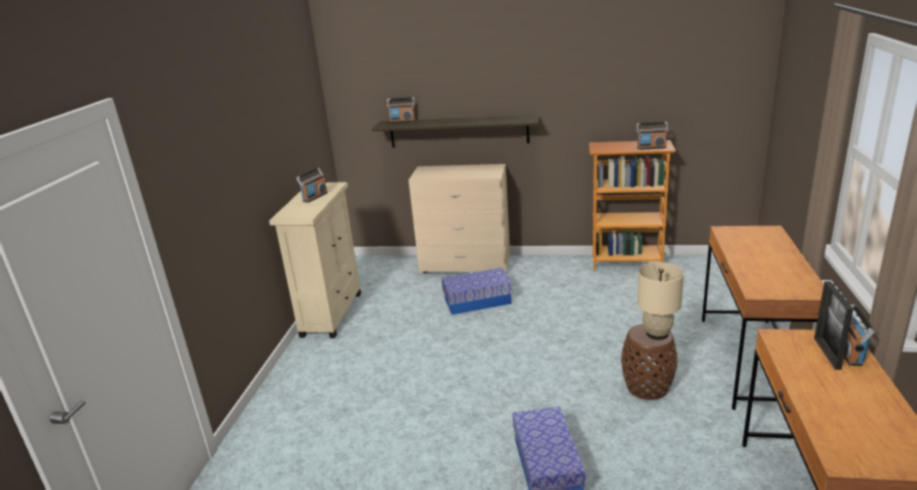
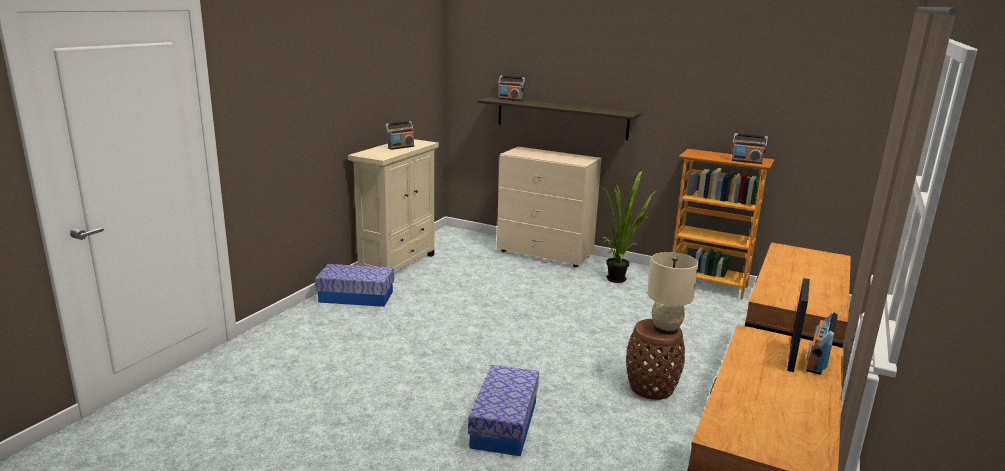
camera: 15 degrees right, 5 degrees down
(477, 301) = (535, 283): storage box -> storage box (356, 297)
(549, 276) = (620, 278): none -> potted plant

